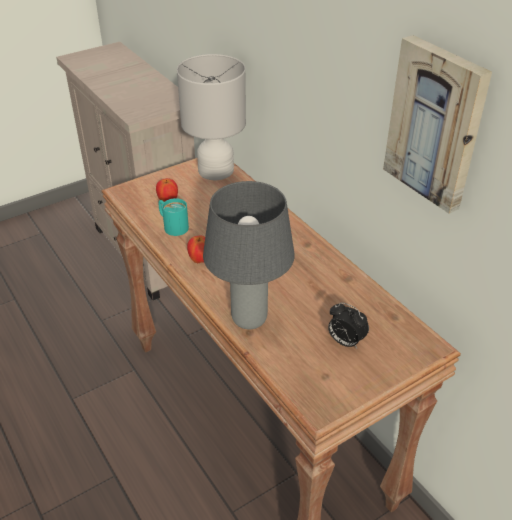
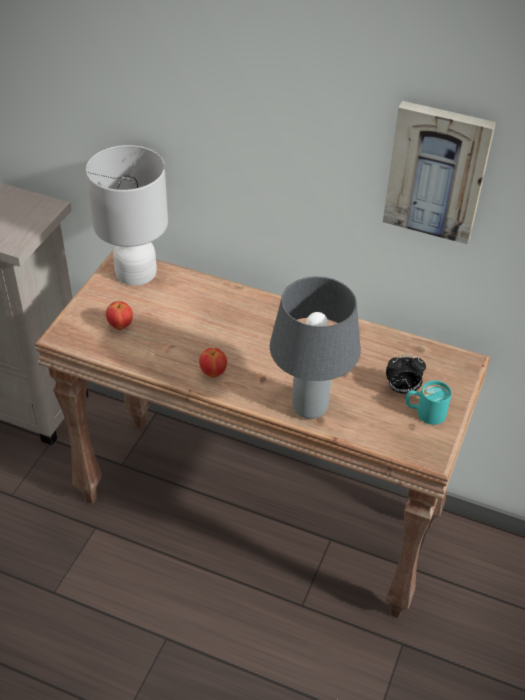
camera: 35 degrees left, 5 degrees up
(172, 226) = (152, 350): turquoise mug -> turquoise mug (424, 413)

